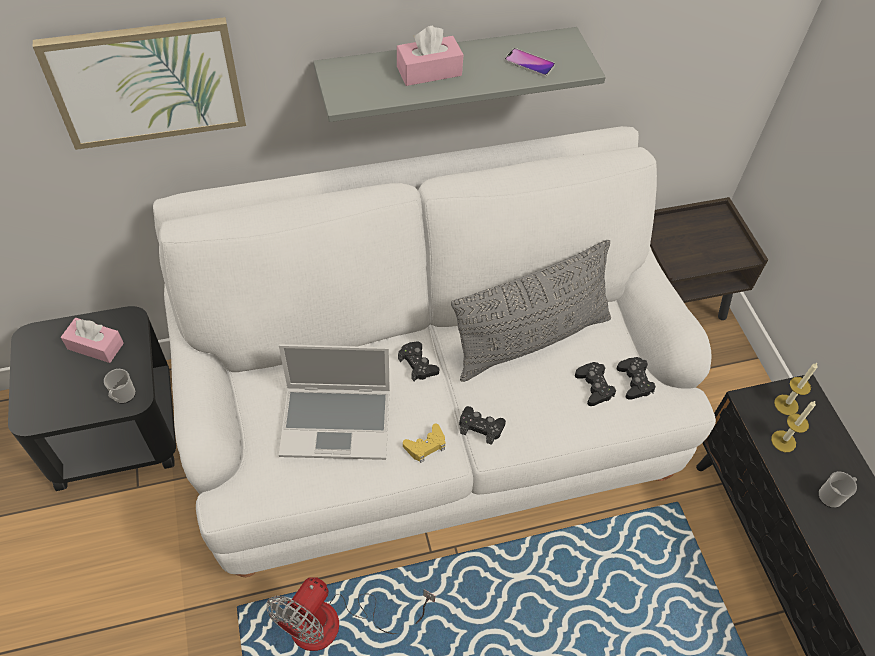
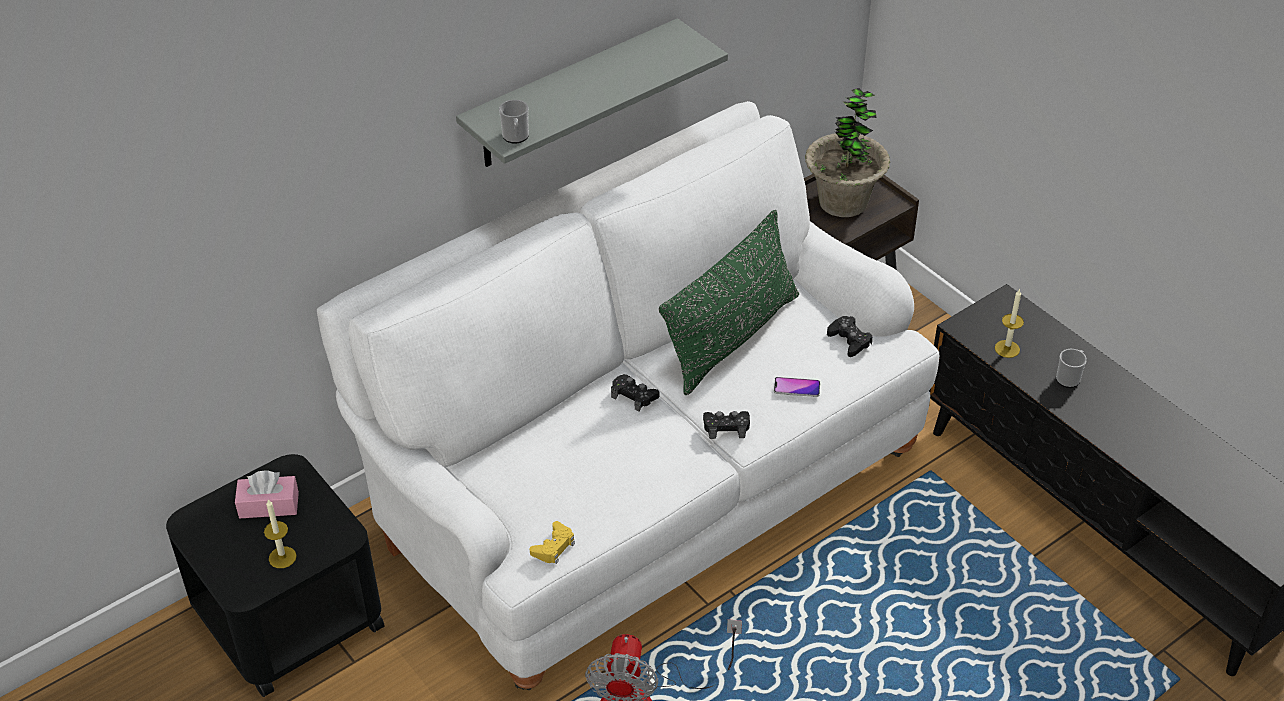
camera: 20 degrees left, 10 degrees down
(123, 396) = (332, 539): mug -> mug (516, 137)
(147, 82) = (312, 180): picture -> none
(338, 422) = (587, 469): laptop -> none
(426, 446) = (683, 460): yellow game controller -> yellow game controller (554, 547)
(429, 71) = (569, 94): pink tissue box -> none
(529, 63) = (654, 62): phone -> phone (796, 388)
(530, 339) = (732, 338): grey pillow -> green pillow
(594, 387) = (814, 357): black game controller -> none
(700, 239) = (843, 202): none -> potted plant
(786, 405) = (995, 318): candle -> candle (282, 557)

